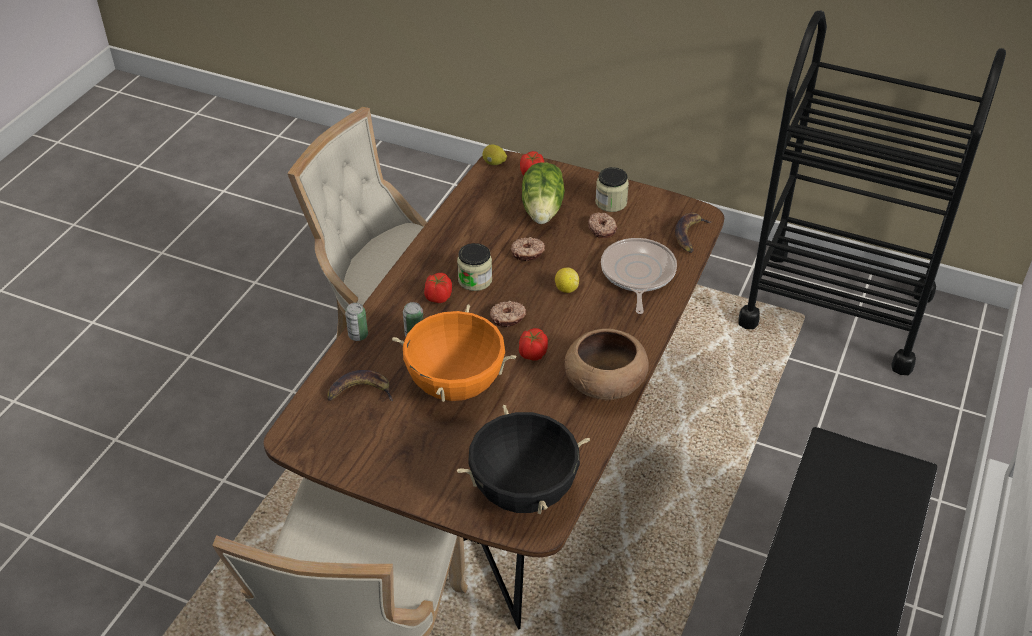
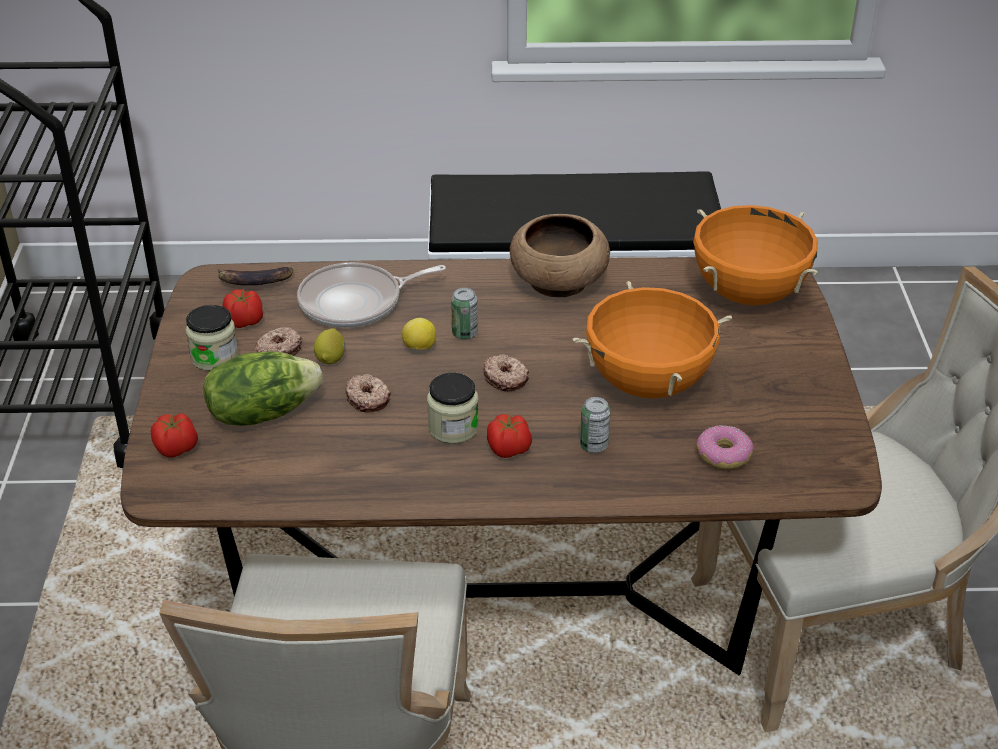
camera: 115 degrees left, 5 degrees down
(358, 335) = (634, 496): can -> can (464, 333)
(360, 391) = (723, 455): banana -> donut
(494, 163) = (164, 497): lemon -> lemon (331, 358)
(524, 491) = (748, 293): black cooking pot -> orange cooking pot
(532, 354) = (552, 342): tomato -> tomato (245, 322)

